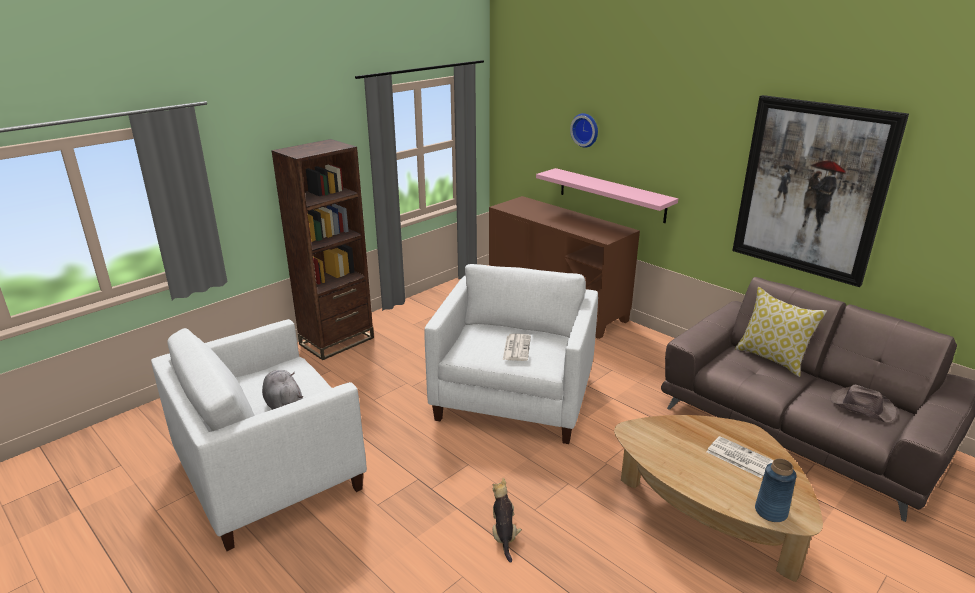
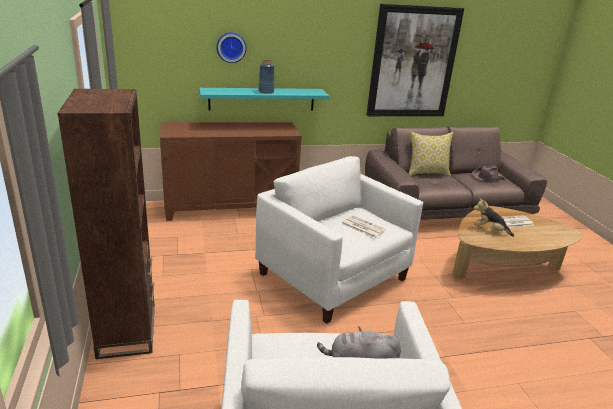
camera: 60 degrees left, 0 degrees up
(504, 534) = (483, 346): plush toy -> plush toy (490, 230)
(611, 195) = (262, 99): pink shelf -> turquoise shelf
(770, 511) = (562, 236): blue vase -> blue vase (266, 91)

